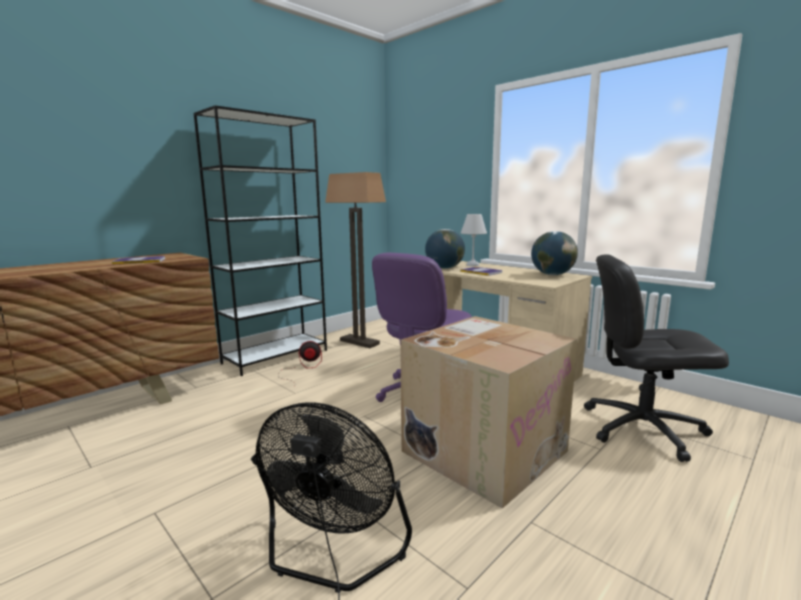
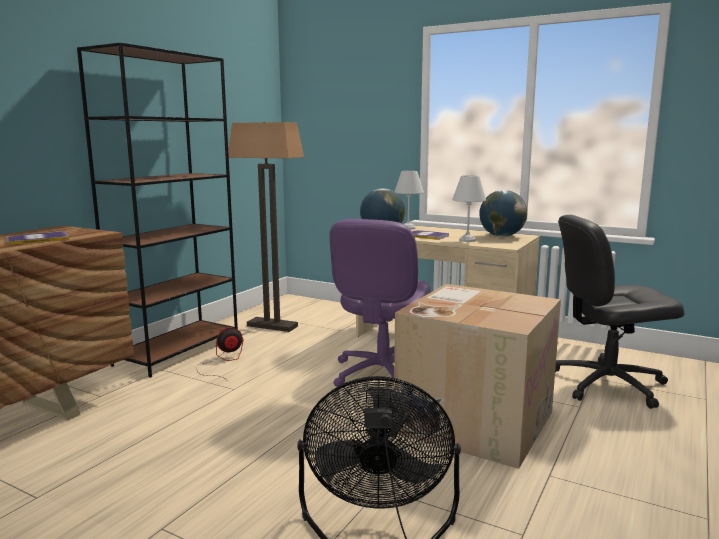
camera: 15 degrees left, 0 degrees up
(276, 356) = (178, 351): white bookcase -> brown bookcase
(515, 277) = (468, 240): none -> white table lamp

